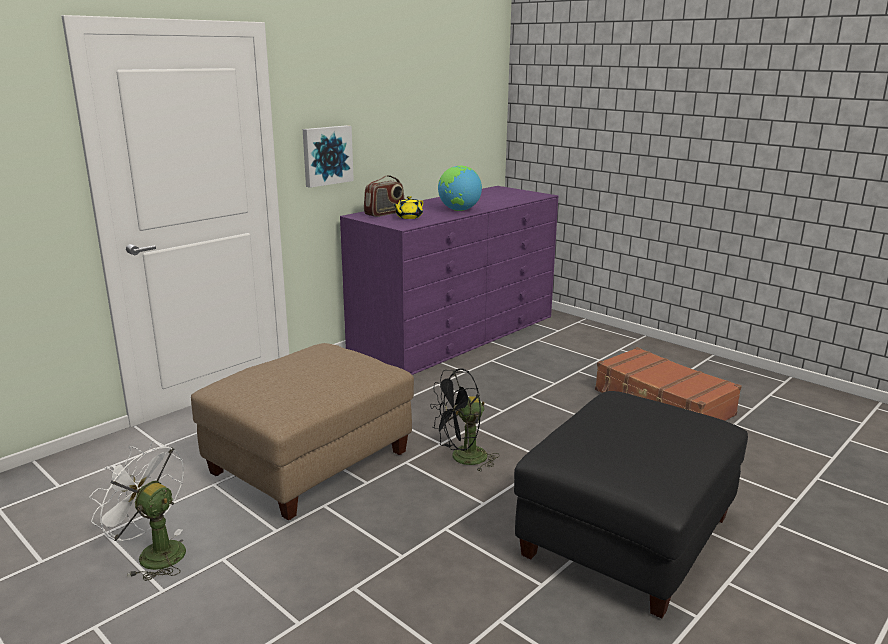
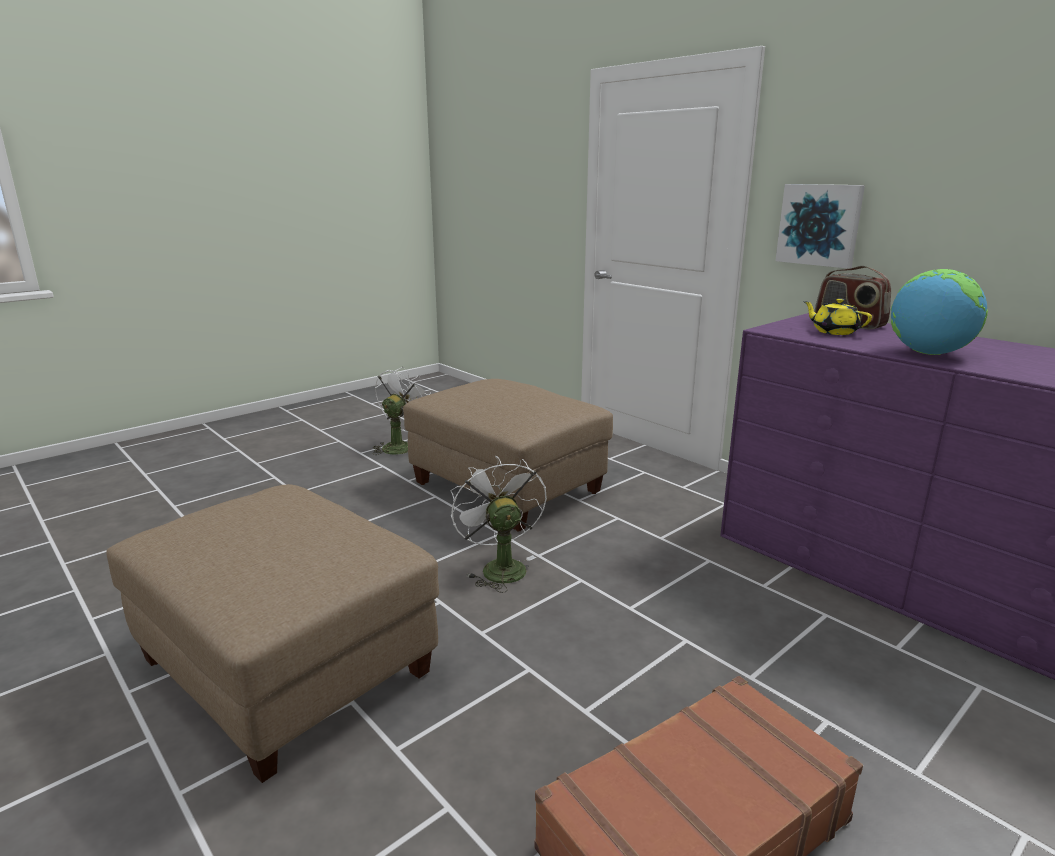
camera: 95 degrees right, 0 degrees up
(462, 459) = (499, 567): black fan -> white fan
(627, 538) = (284, 668): black ottoman -> beige ottoman

